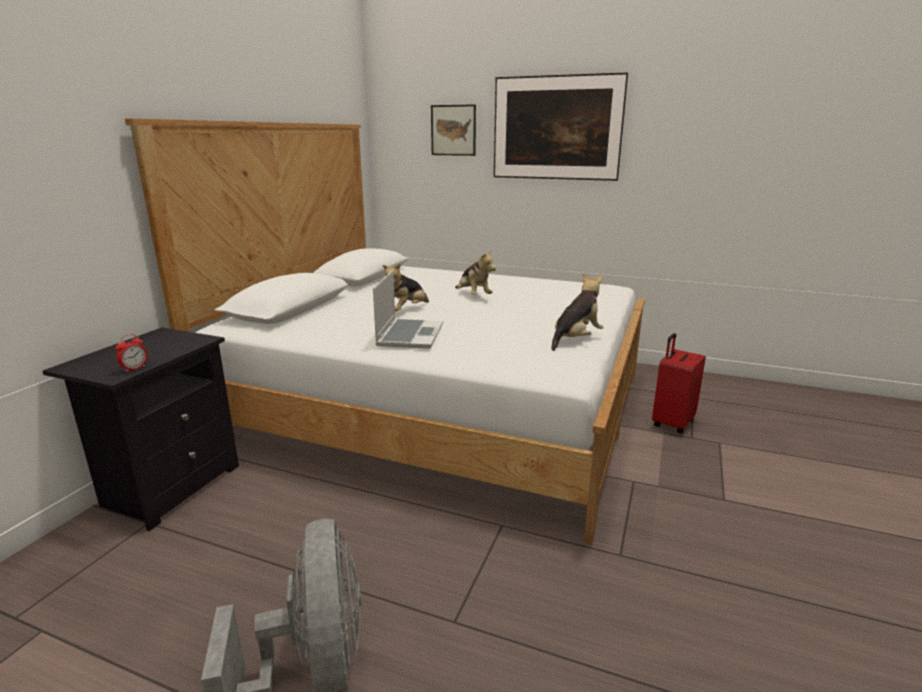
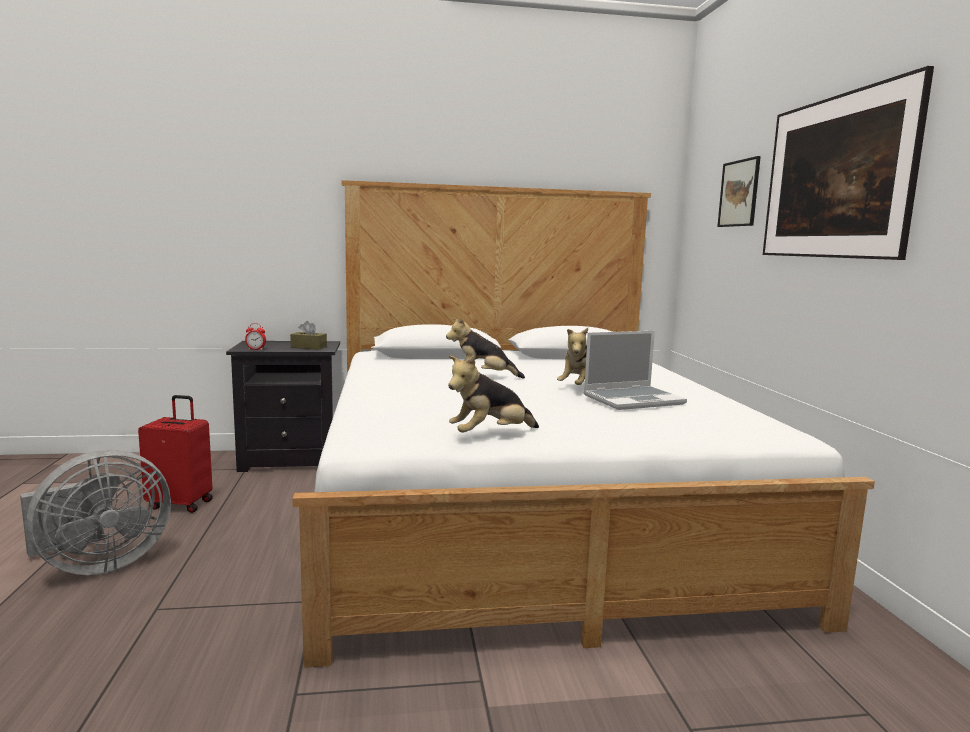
camera: 60 degrees right, 10 degrees down
(174, 344) = (308, 347): none -> brown tissue box
(409, 335) = (409, 385): laptop -> laptop (633, 399)
(576, 339) = (490, 435): plush toy -> plush toy turned 135 degrees clockwise
(671, 423) = (715, 698): red suitcase -> red suitcase (181, 504)

